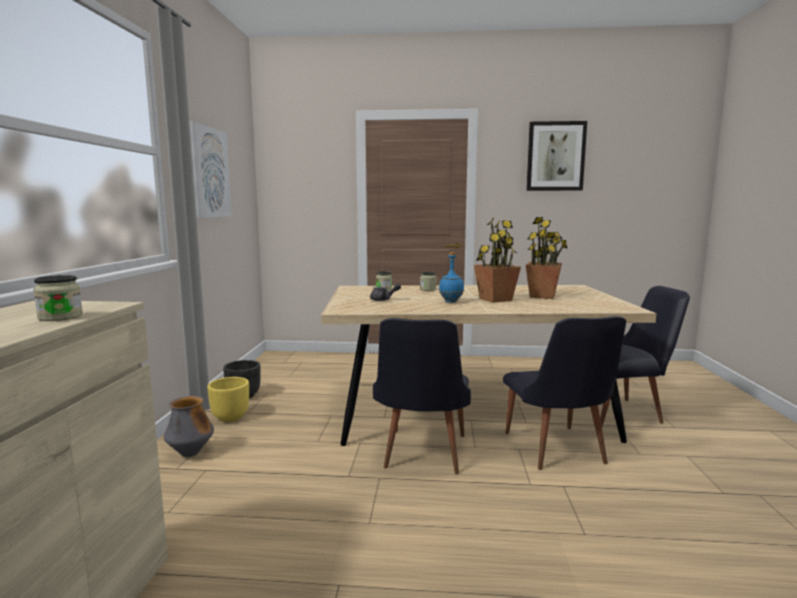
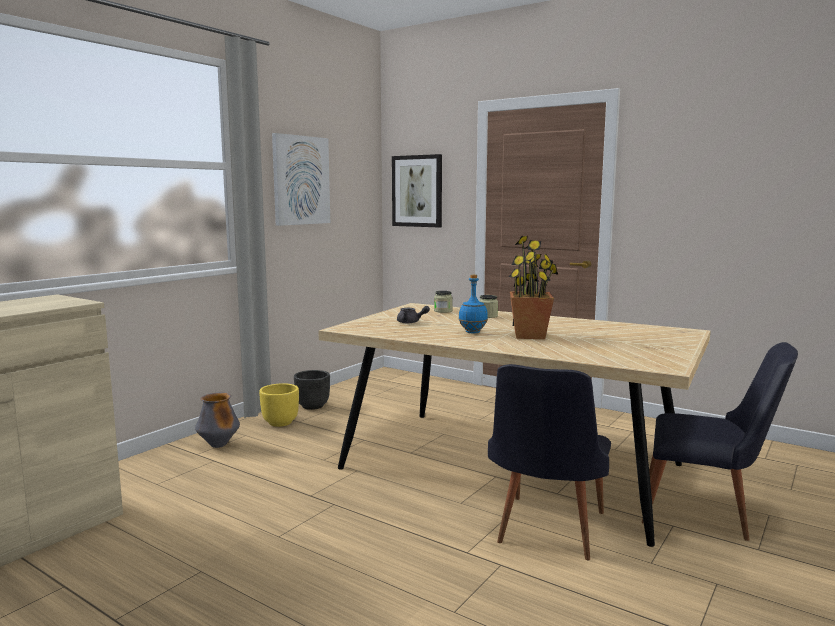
camera: 30 degrees right, 0 degrees up
(60, 317) = (29, 308): jar -> none
(422, 456) = (397, 496): black chair -> none
(542, 296) = (599, 338): potted plant -> none
(555, 156) = (725, 146): picture -> picture (417, 191)

